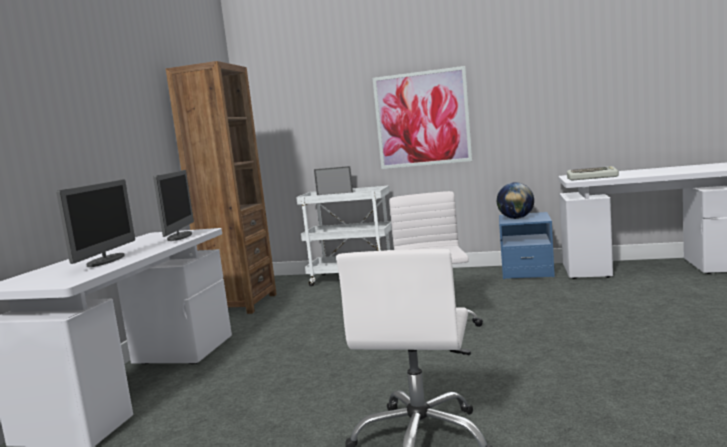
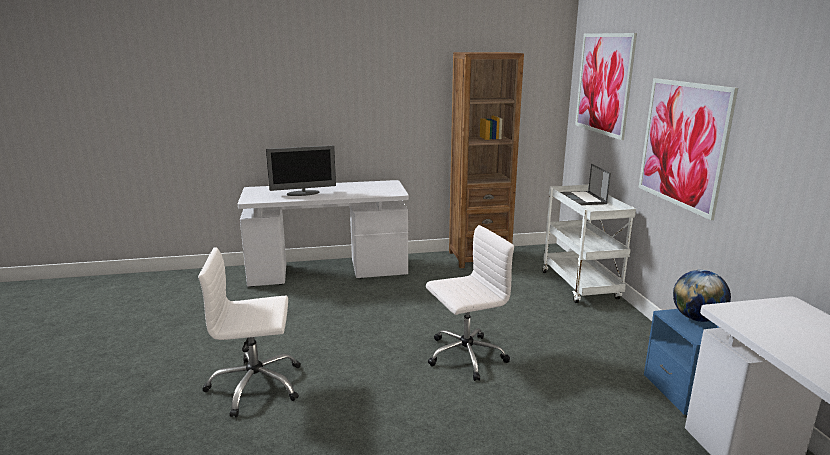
camera: 65 degrees right, 10 degrees up
(180, 236) = (375, 192): monitor -> none
(298, 98) = (604, 84): none -> picture
(592, 177) = (763, 322): keyboard -> none

